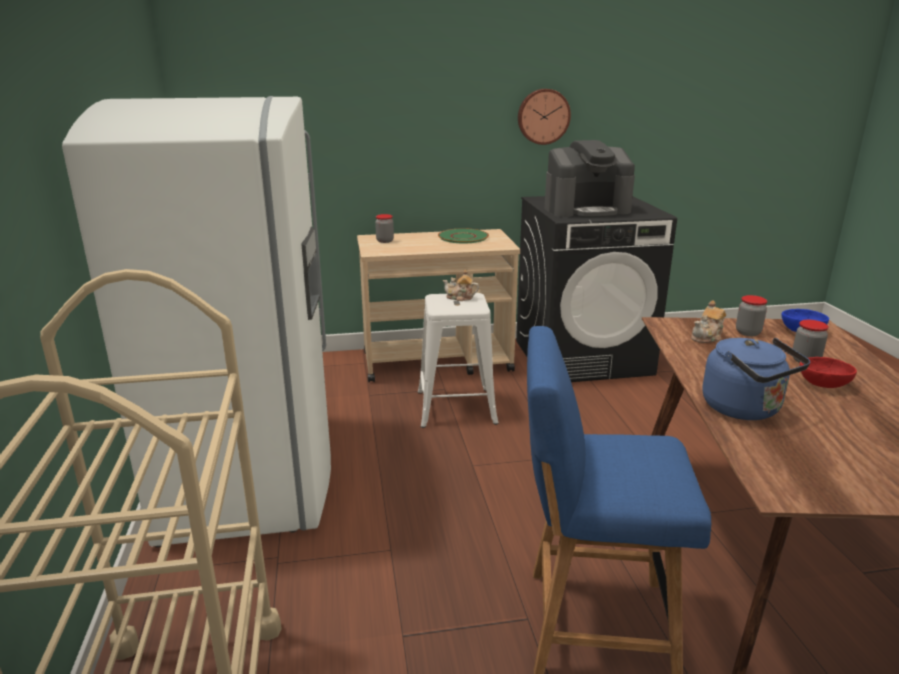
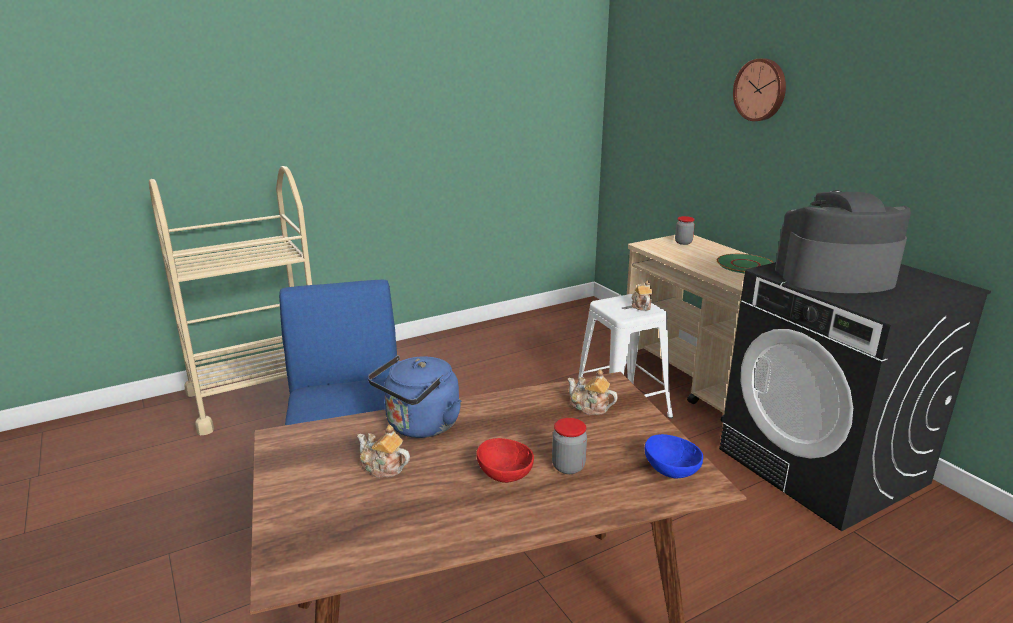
camera: 70 degrees right, 0 degrees up
(253, 473) = (464, 353): white fridge -> none
(543, 116) = (887, 153): wall clock -> wall clock (761, 90)
(587, 210) = (833, 277): coffee machine -> coffee machine turned 120 degrees clockwise
(748, 332) = (628, 432): jar -> none
(828, 435) = (383, 467): none -> teapot

